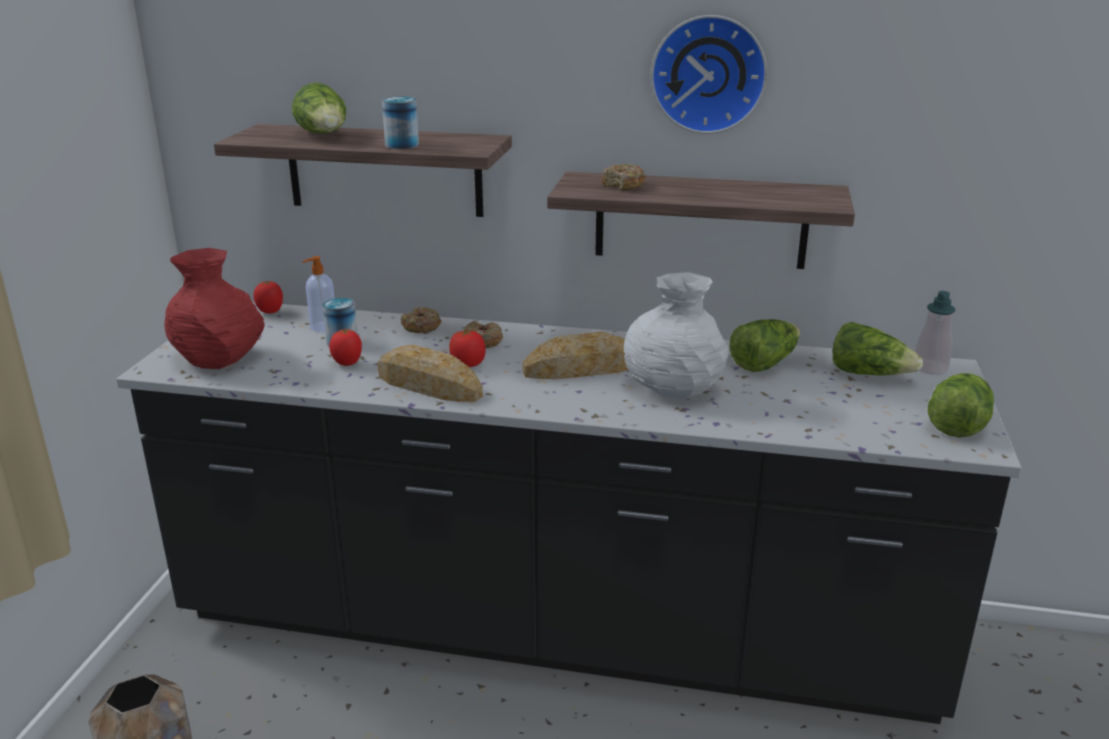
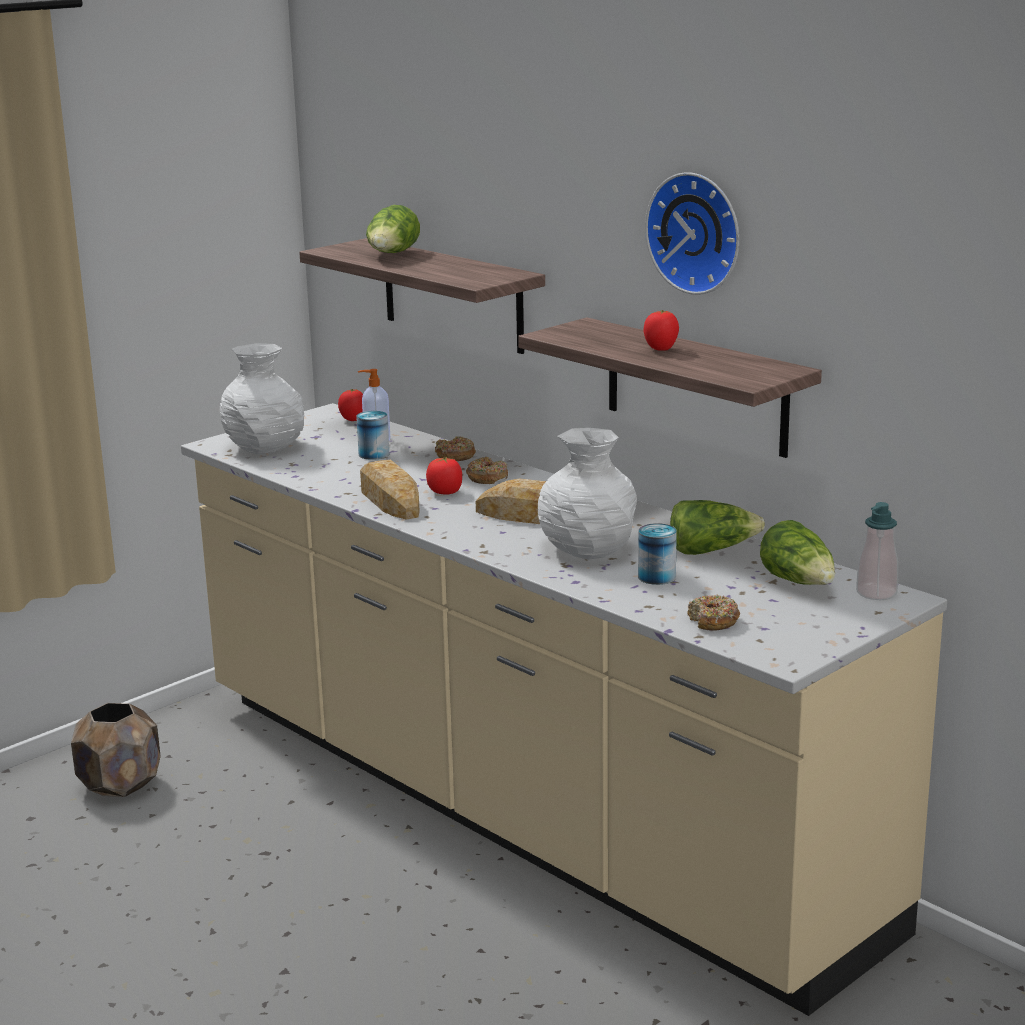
camera: 35 degrees right, 5 degrees down
(220, 359) = (266, 447): red vase -> white vase
(347, 363) = (353, 471): tomato -> tomato (661, 349)
(402, 145) = (432, 271): can -> can (656, 577)
(554, 631) = (519, 811): black counter -> beige counter
(623, 185) = (605, 336): donut -> donut (713, 621)
(957, 423) = (802, 638): lettuce -> none

